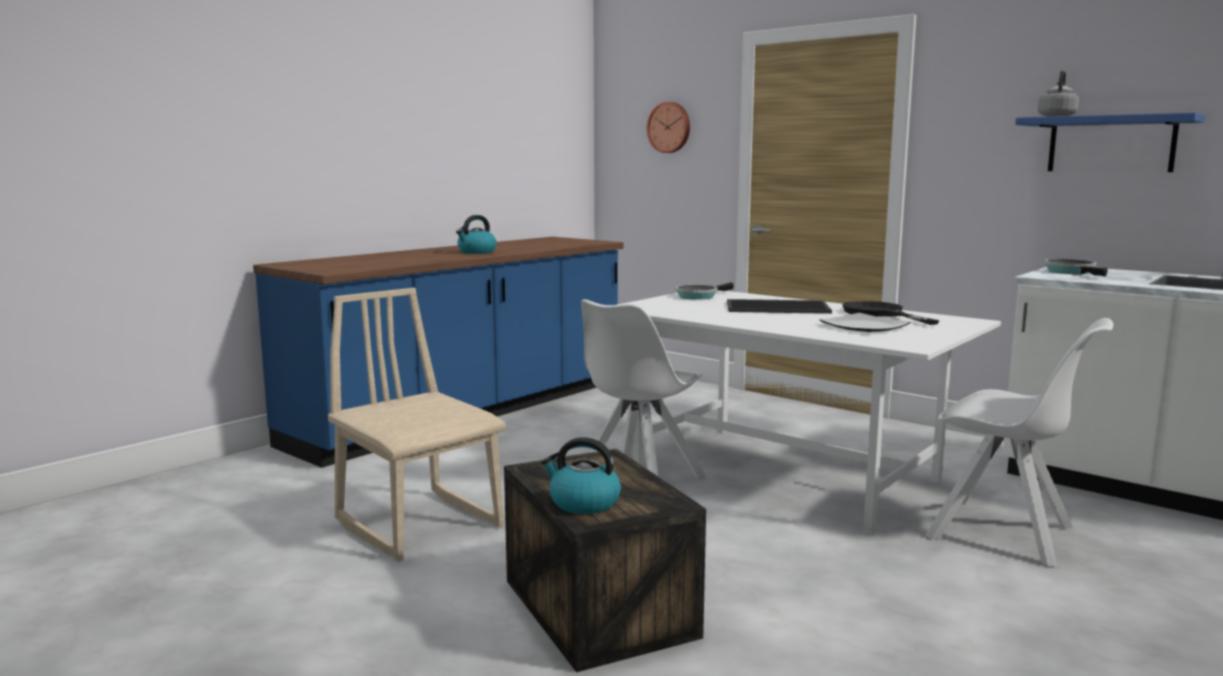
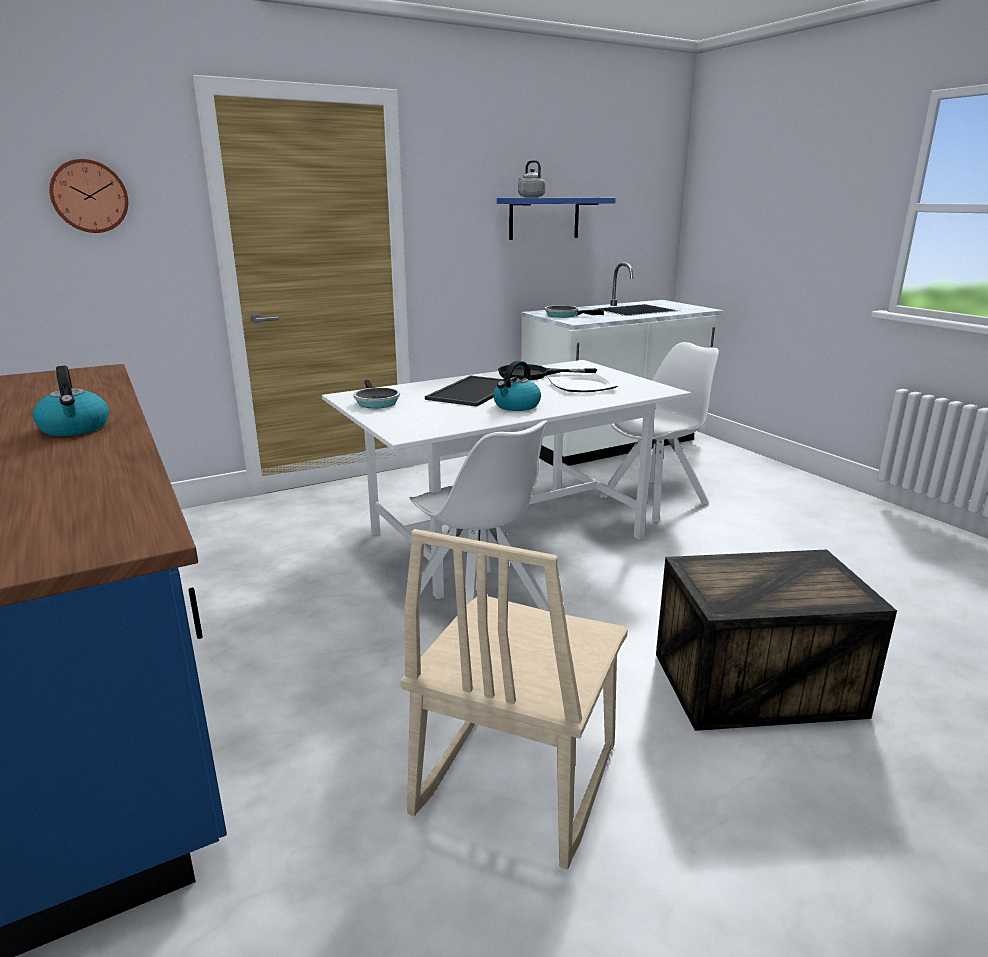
camera: 70 degrees left, 10 degrees up
(420, 524) = (514, 779): beige chair -> beige chair turned 45 degrees counterclockwise
(583, 503) = (822, 595): kettle -> kettle (516, 406)

